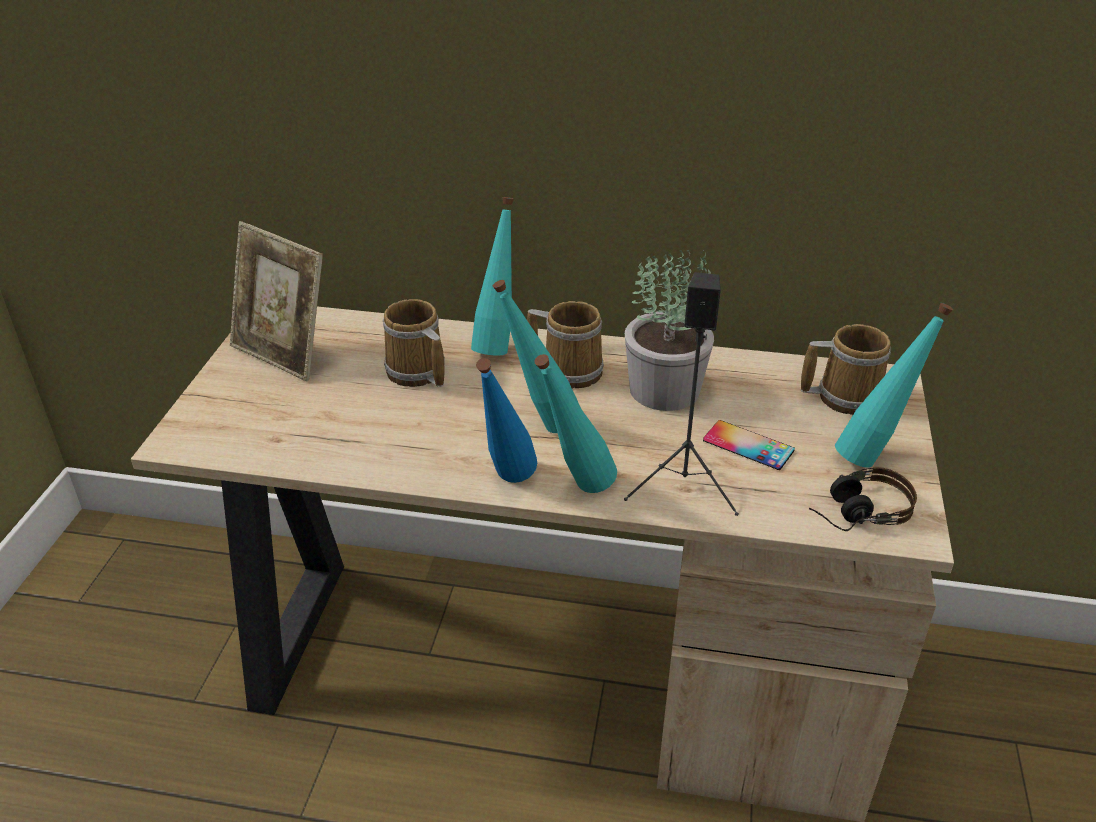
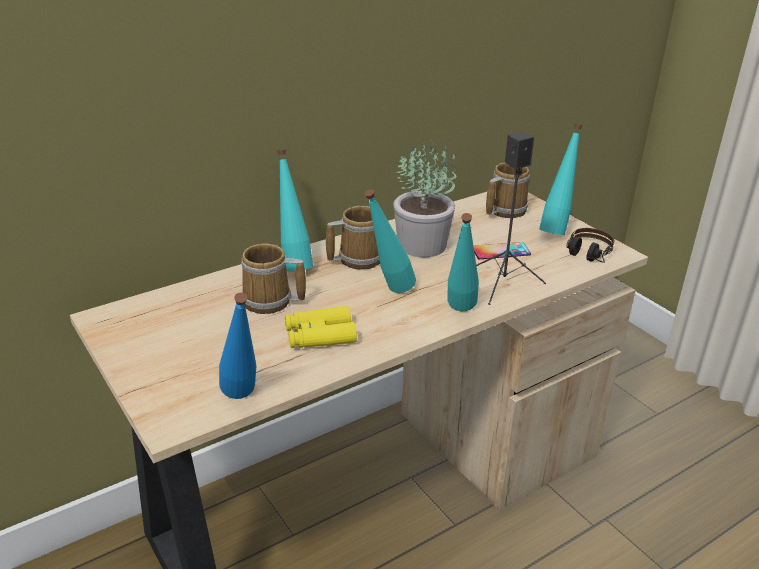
camera: 45 degrees left, 5 degrees down
(283, 354) = (156, 335): picture frame -> none
(405, 432) = (320, 335): none -> yellow binoculars
(506, 485) = (422, 330): blue bottle -> blue bottle (243, 401)

